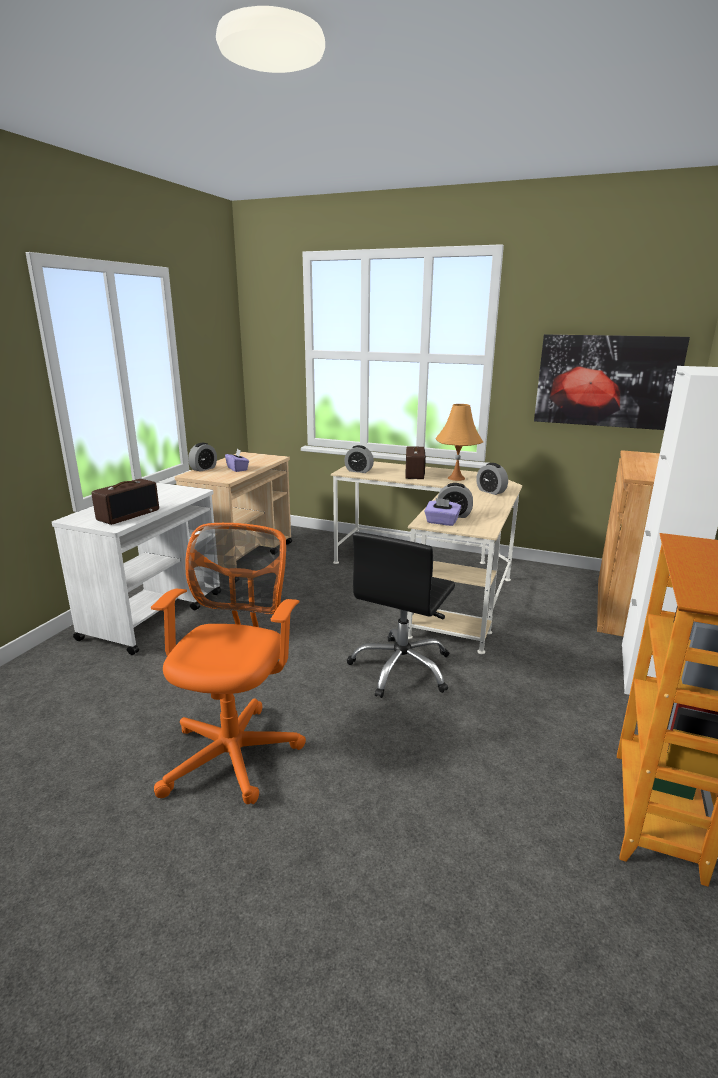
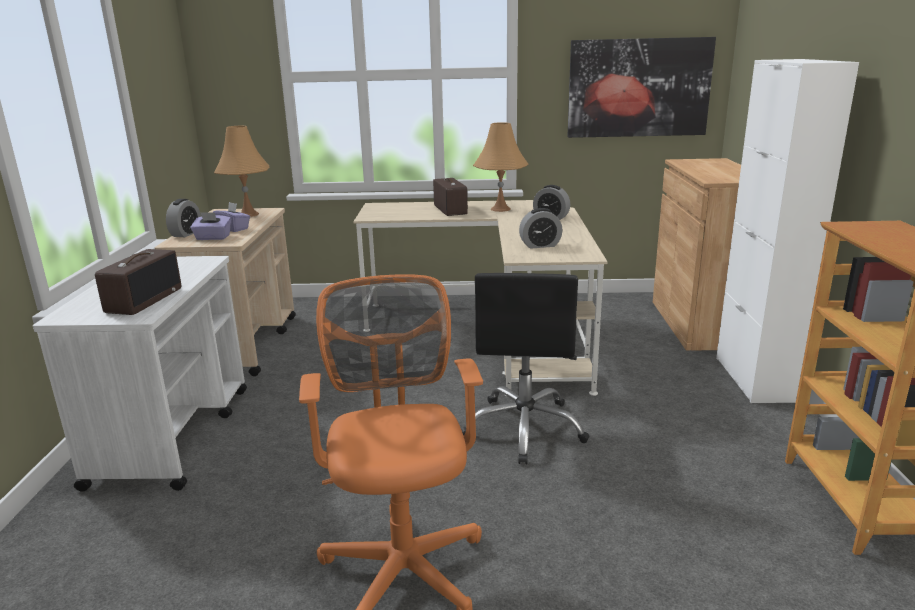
camera: 20 degrees left, 0 degrees up
(259, 459) = (248, 214): none -> orange table lamp
(359, 471) = (384, 214): alarm clock -> none
(441, 522) = (535, 254): purple tissue box -> purple tissue box (213, 238)

